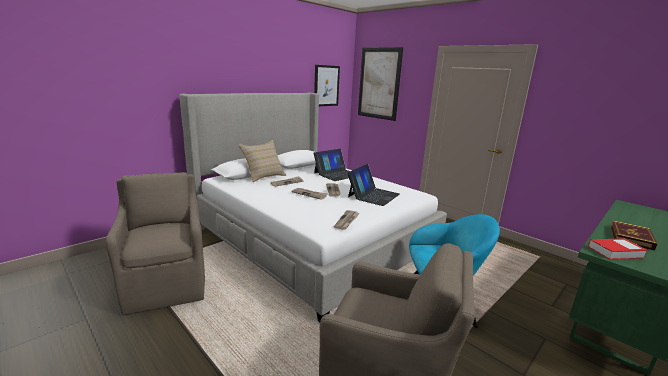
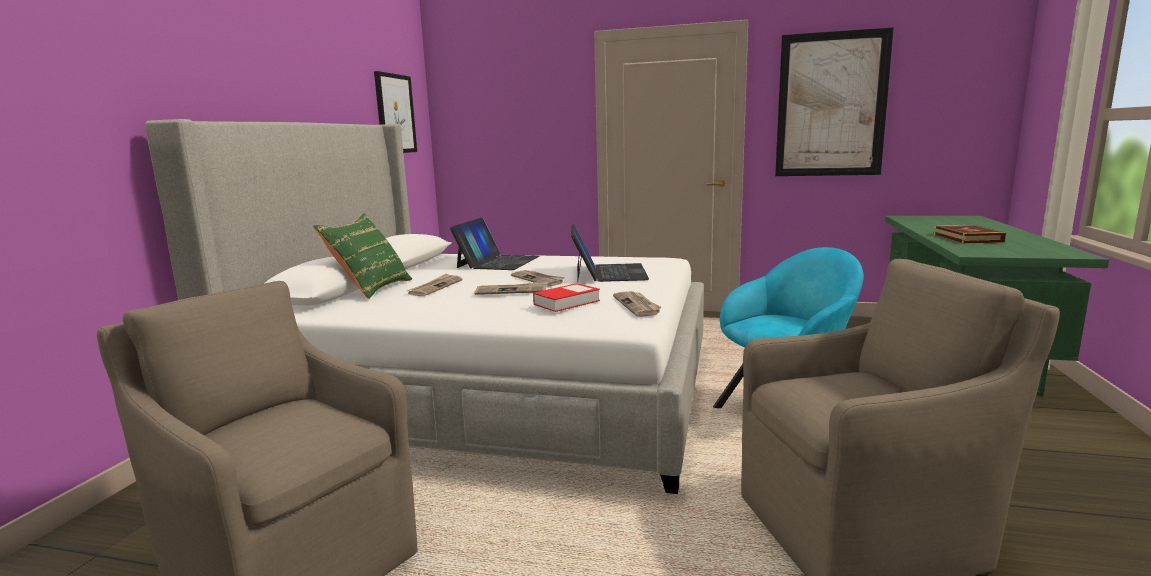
camera: 30 degrees left, 5 degrees down
(264, 176) = (370, 289): beige pillow -> green pillow
(379, 83) = (488, 105): picture -> picture (831, 105)
(615, 252) = (984, 250): book -> book (566, 302)

